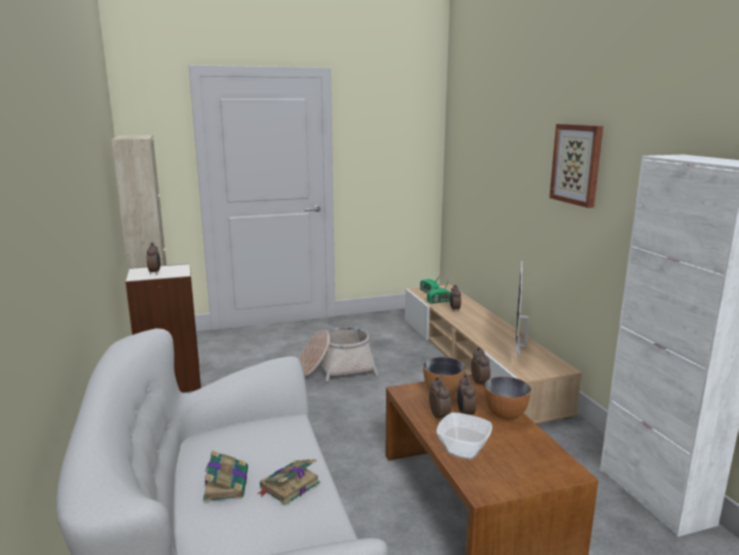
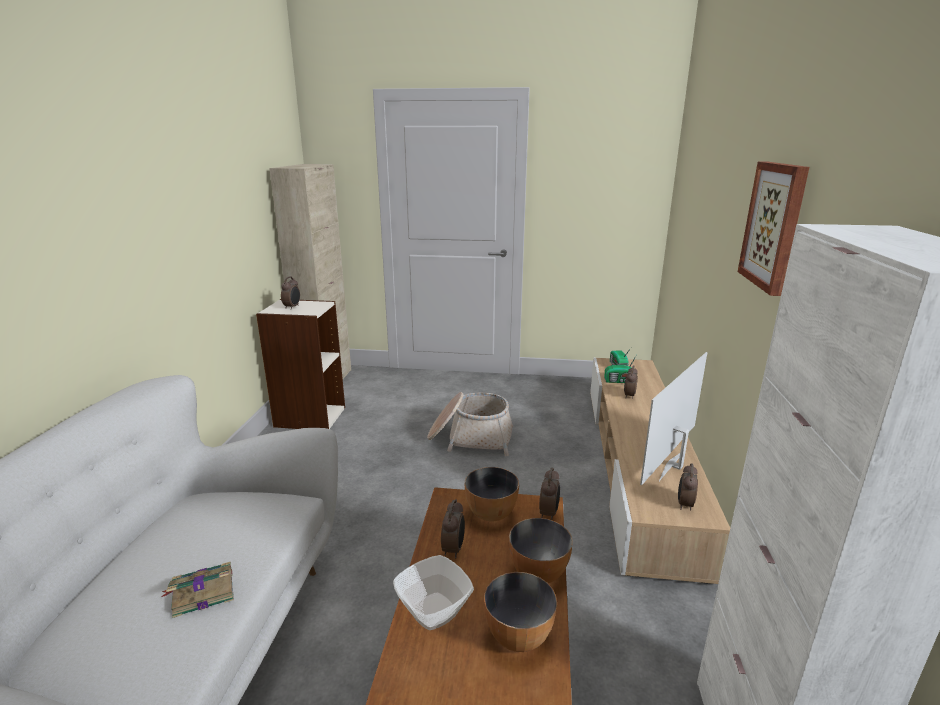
camera: 25 degrees right, 5 degrees up
(226, 483) = (155, 566): book -> none
(465, 414) = (487, 555): alarm clock -> alarm clock (684, 504)
(525, 447) = (518, 636): none -> bowl

